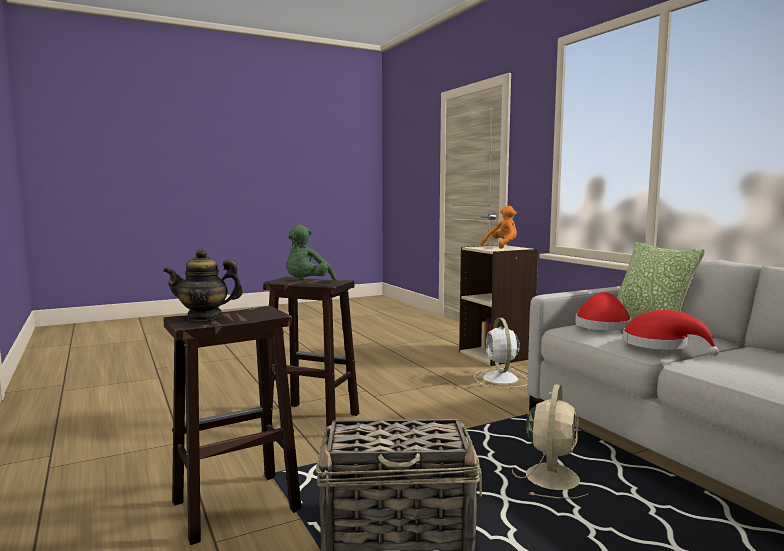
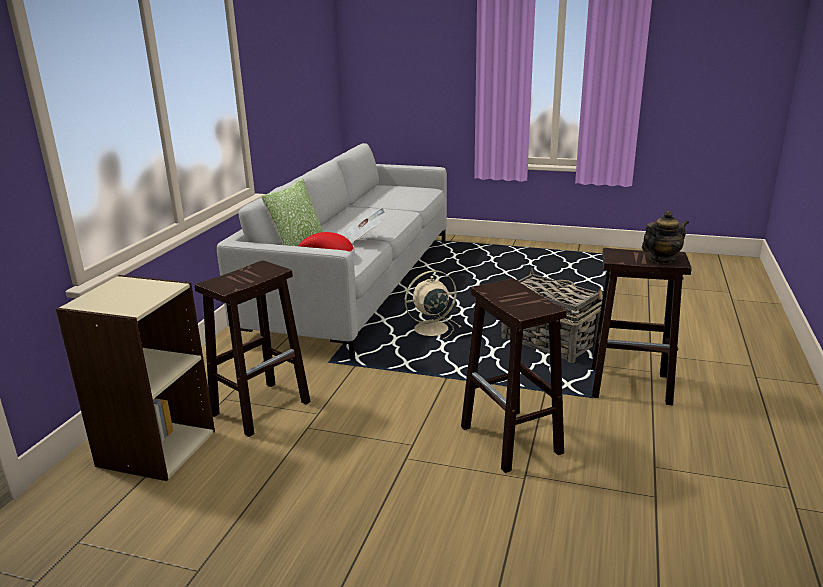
camera: 135 degrees left, 15 degrees up
(204, 317) = (661, 259): teapot -> teapot turned 60 degrees counterclockwise
(307, 285) = (529, 291): green plush toy -> none
(500, 379) = (261, 407): white fan -> brown stool
(502, 246) = (102, 298): orange plush toy -> none
(660, 345) = (362, 238): red hat -> newspaper

